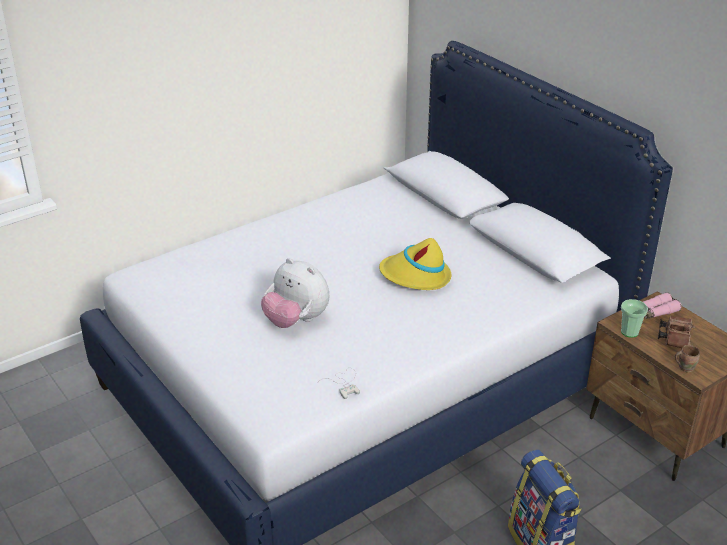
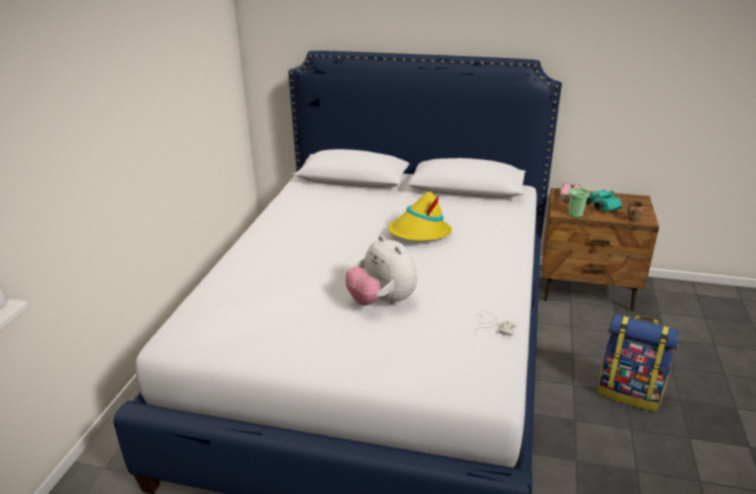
camera: 40 degrees left, 5 degrees down
(296, 320) = (382, 302): plush toy -> plush toy turned 60 degrees clockwise
(675, 337) = (601, 206): brown binoculars -> turquoise binoculars

